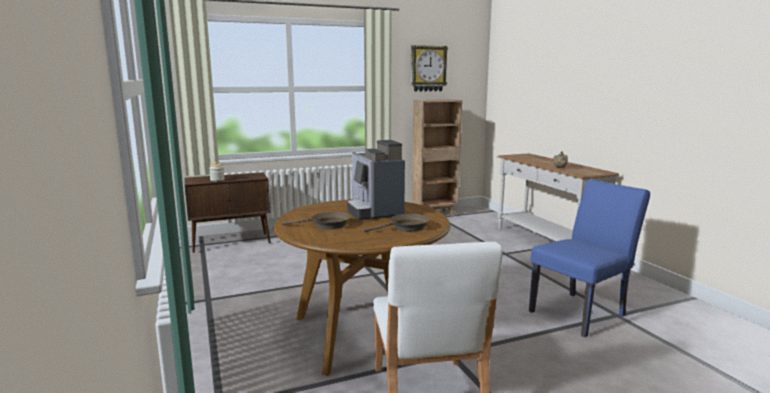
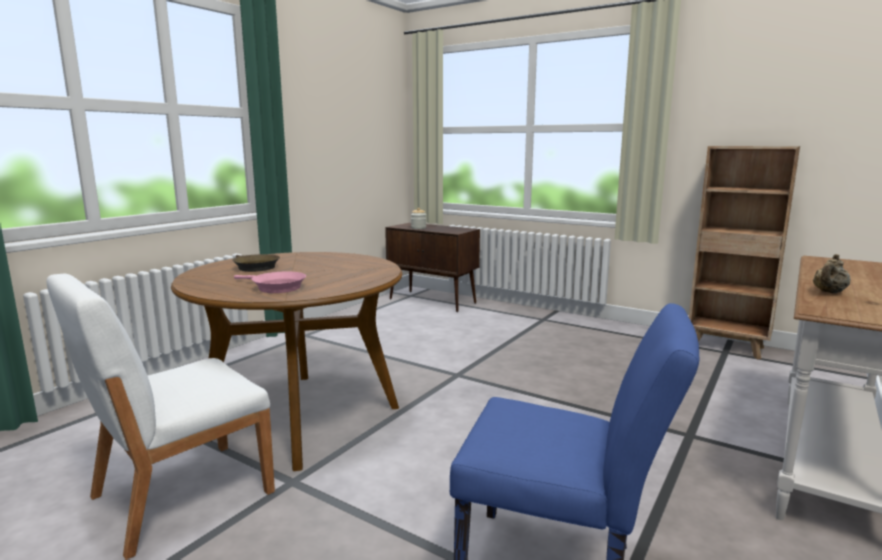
camera: 55 degrees right, 0 degrees up
(374, 211) = (332, 269): coffee machine -> none
(406, 227) = (275, 287): brown frying pan -> pink frying pan
(428, 68) = (756, 91): wall clock -> none

